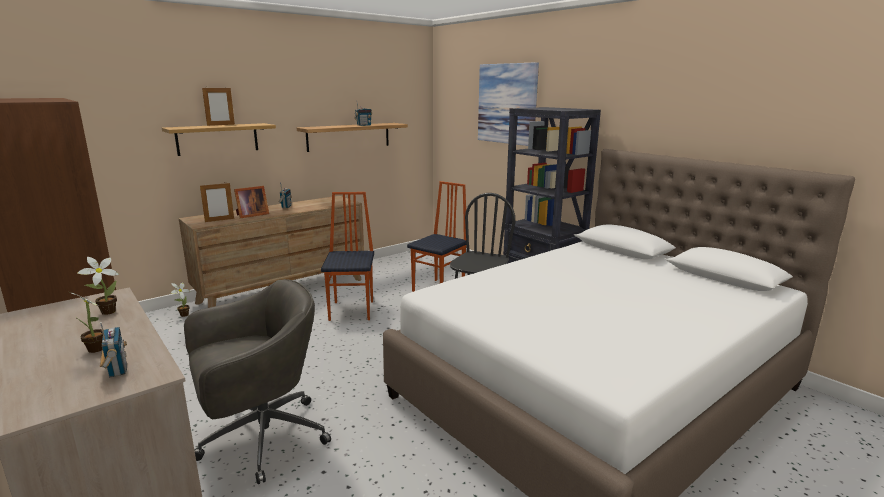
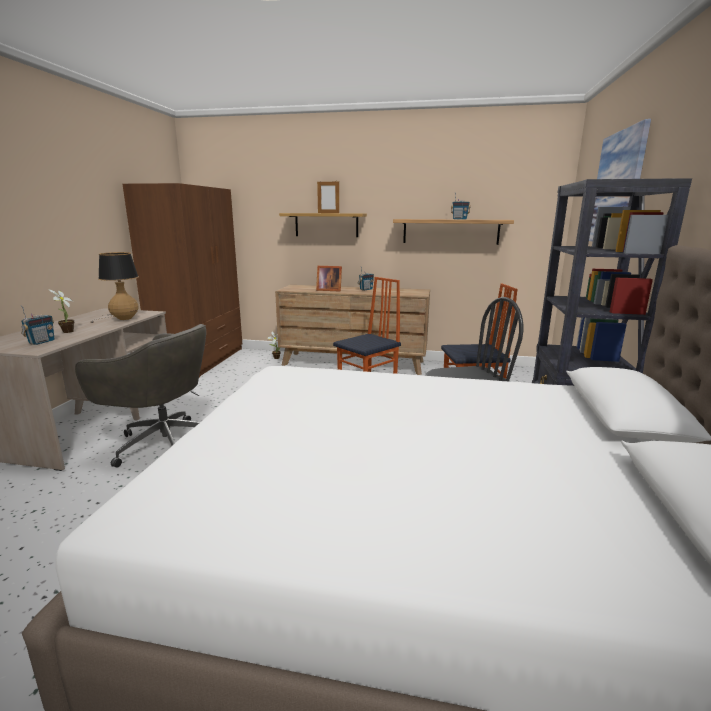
camera: 50 degrees right, 0 degrees up
(106, 312) = (121, 318): potted plant -> table lamp
(219, 220) = (303, 289): picture frame -> none

